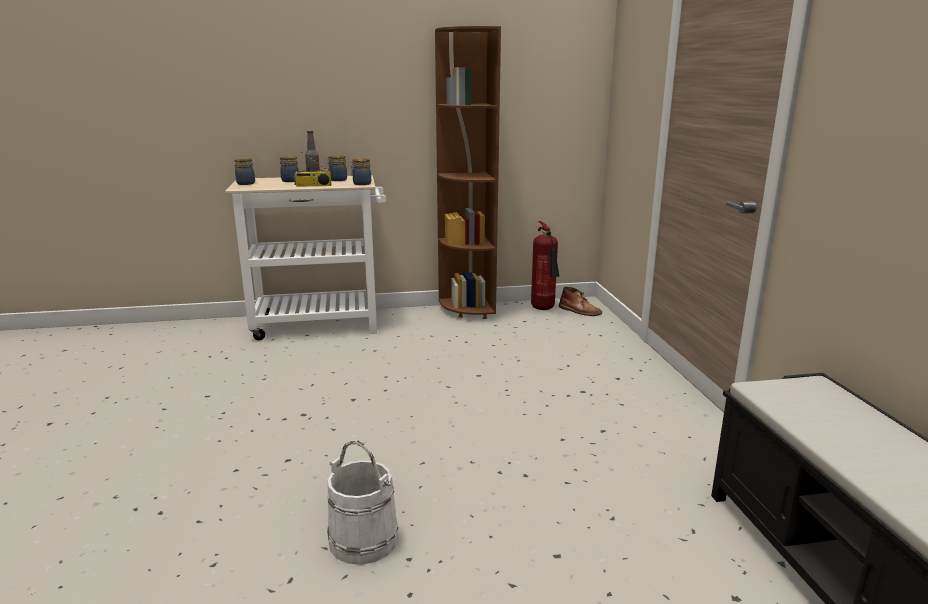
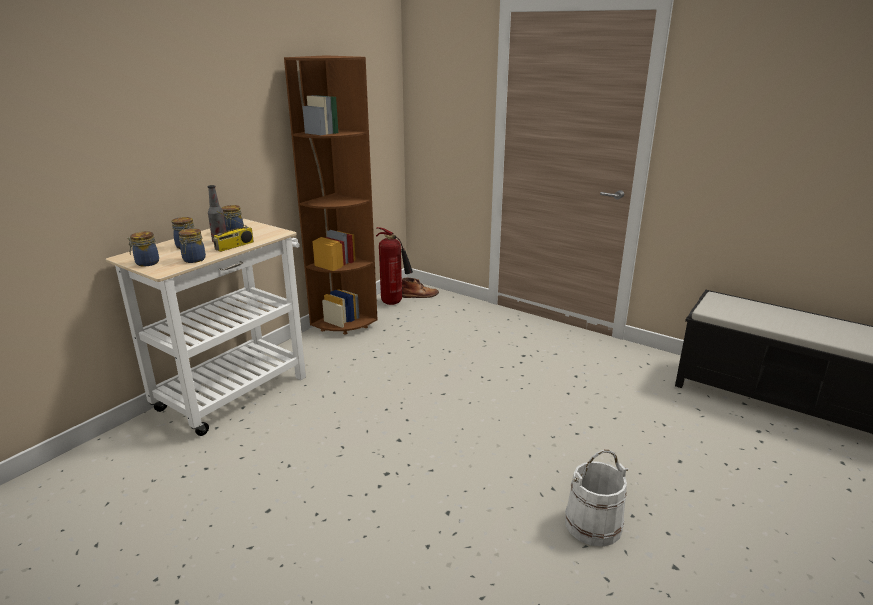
camera: 45 degrees left, 5 degrees up
(361, 184) = (275, 232): jar -> jar (193, 260)

